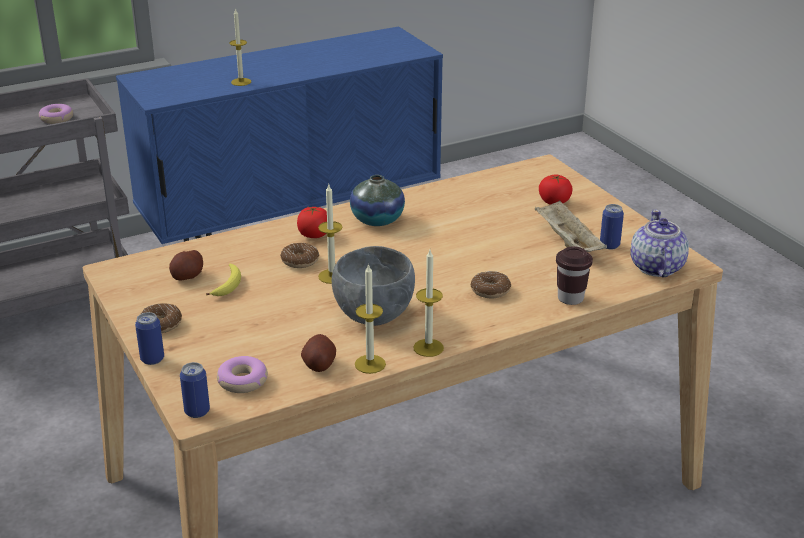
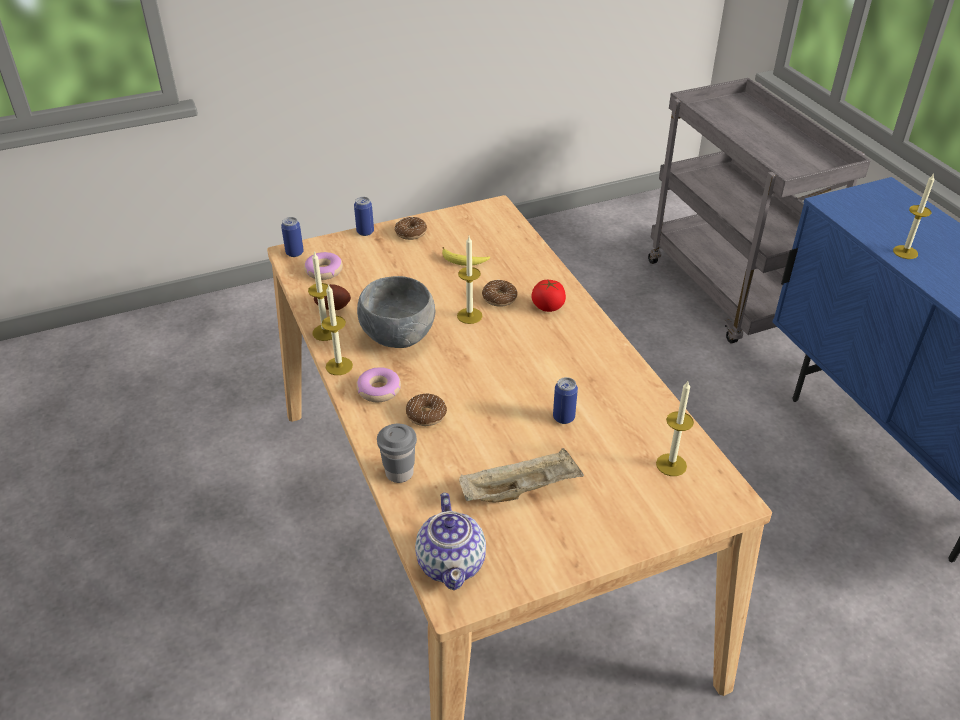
camera: 95 degrees right, 10 degrees up
(57, 119) = (793, 163): donut -> donut (379, 390)
(187, 276) = (480, 241): potato -> none
(377, 220) = (578, 347): vase -> none
(516, 184) = (671, 465): none -> candle
(554, 202) = (624, 494): tomato -> none
(570, 298) = (399, 473): brown cup -> grey cup
(609, 245) = (510, 528): can -> can (563, 417)
(656, 267) = (452, 563): teapot -> teapot turned 75 degrees clockwise

